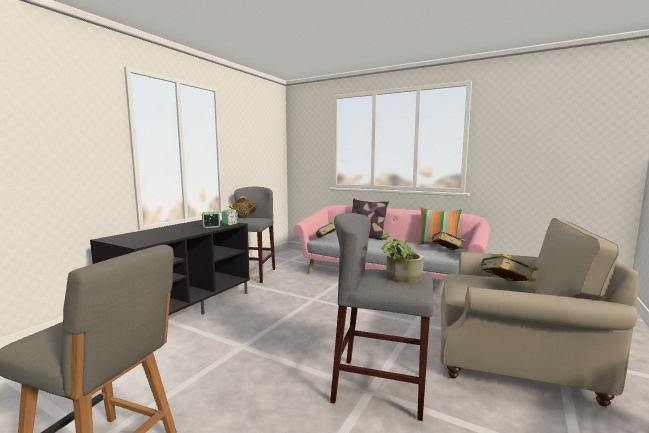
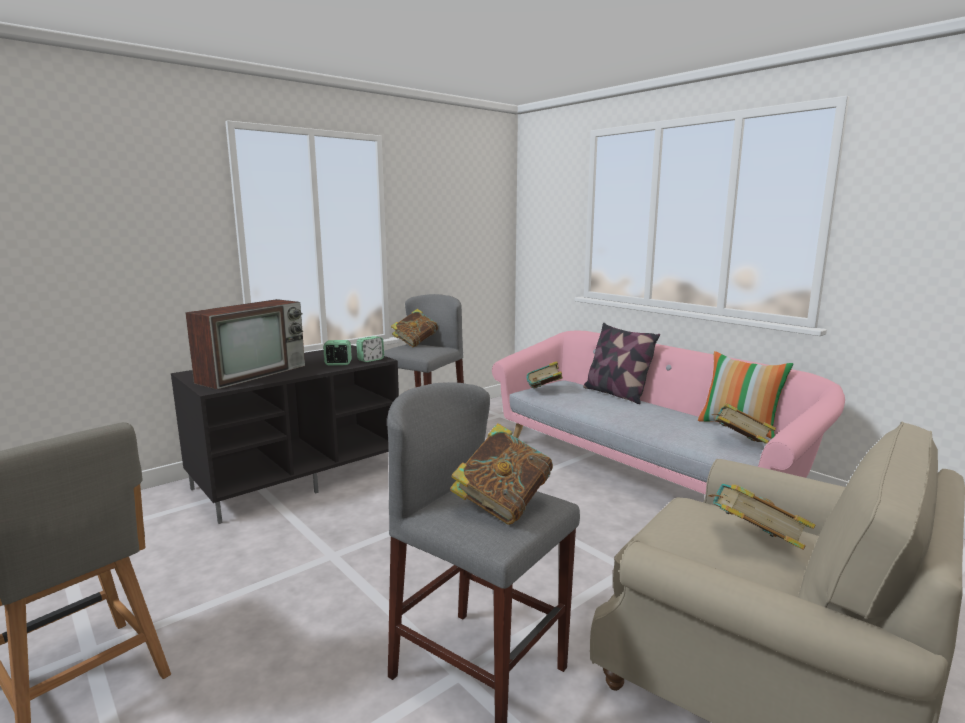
camera: 20 degrees right, 5 degrees up
(157, 235) = (254, 373): none -> television
(400, 277) = (502, 505): potted plant -> book

